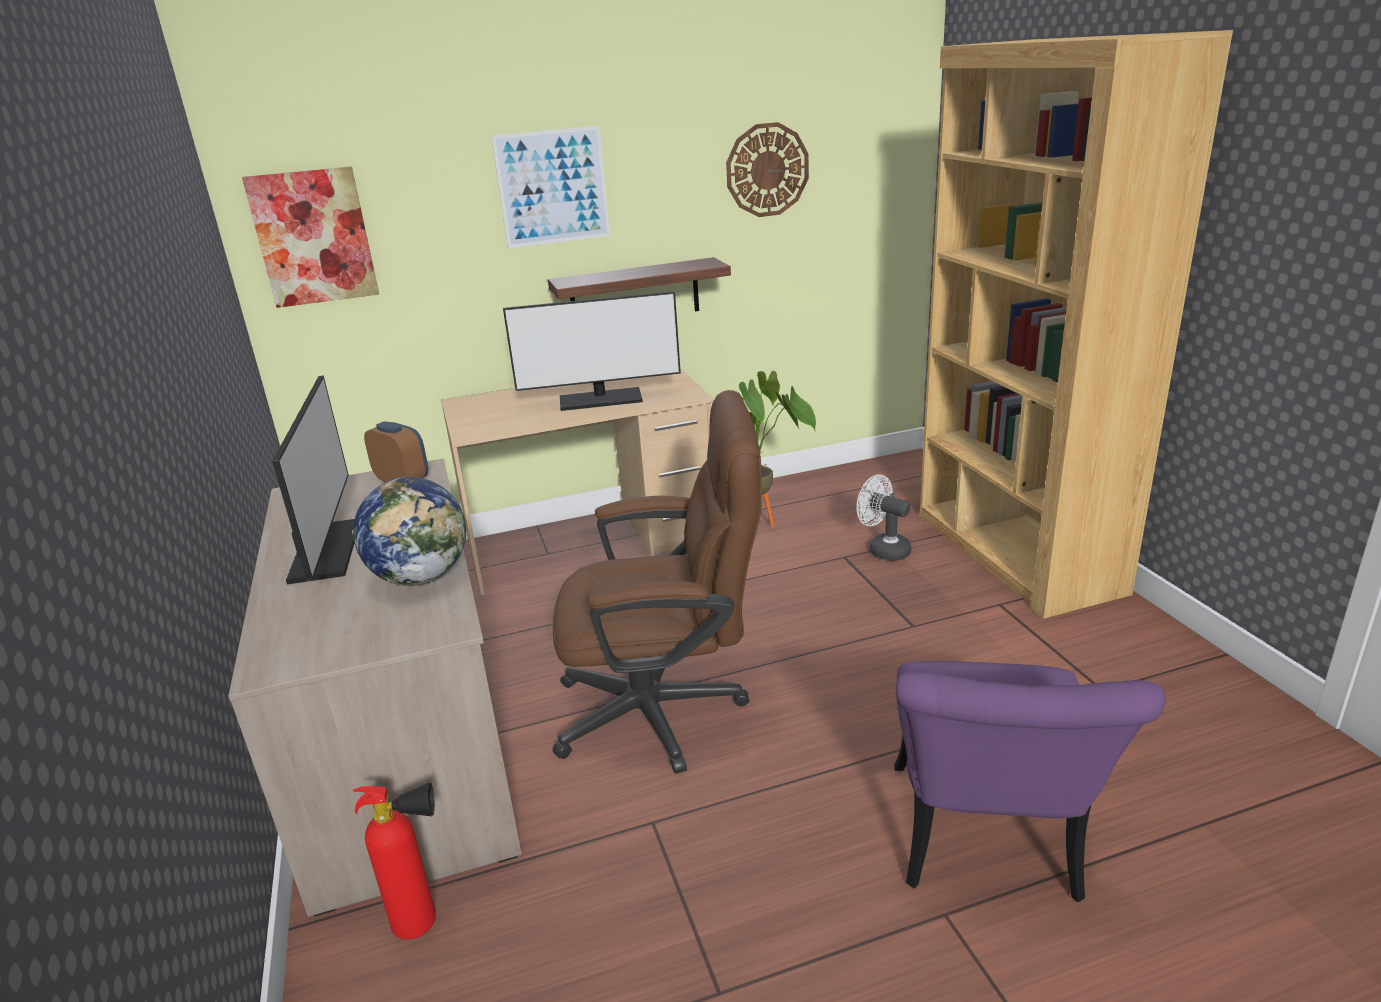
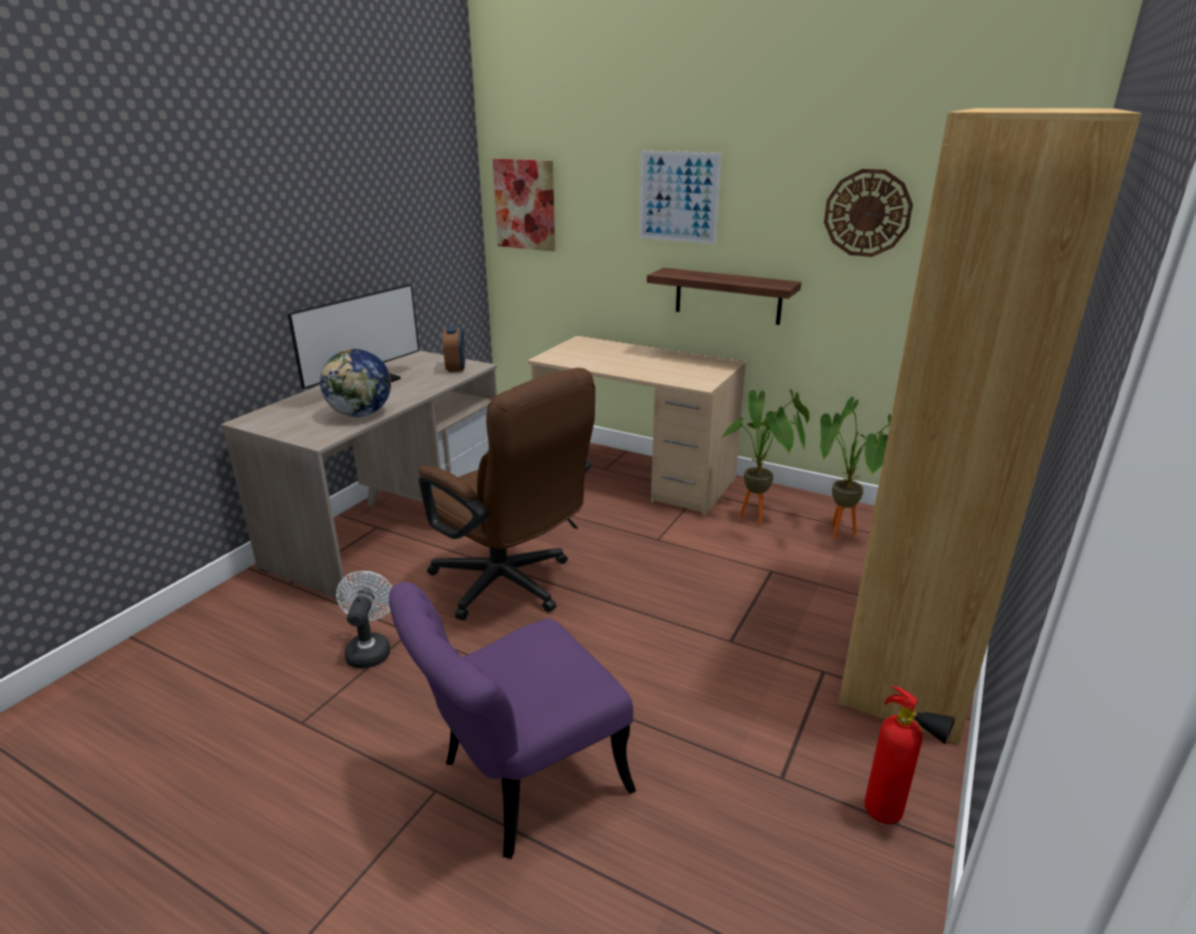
camera: 45 degrees right, 0 degrees up
(426, 923) = (278, 602): fire extinguisher -> fire extinguisher (891, 817)
(600, 400) = (647, 367): monitor -> none
(843, 503) = (843, 537): none -> potted plant
(883, 549) = (809, 583): white fan -> white fan (369, 649)

